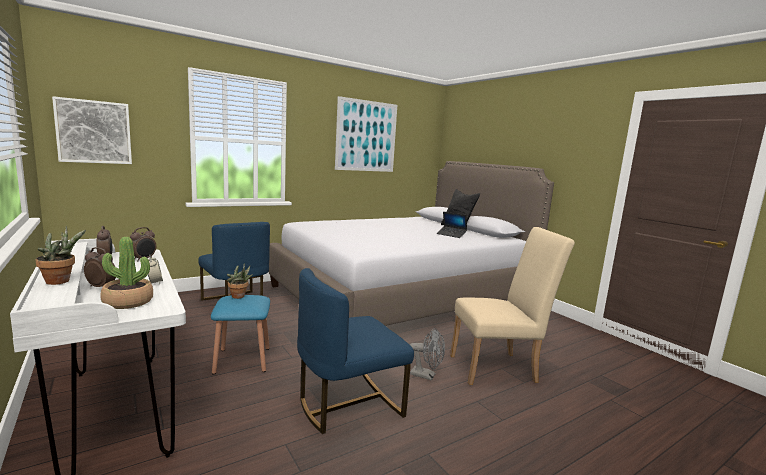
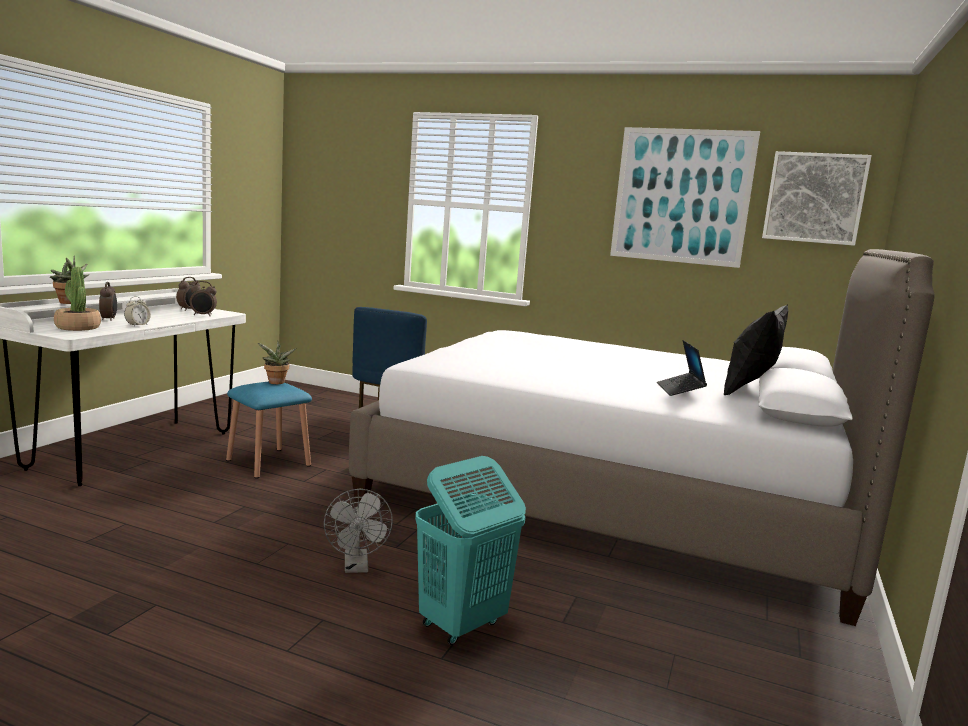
camera: 55 degrees right, 0 degrees up
(94, 132) = (323, 196): picture -> picture (814, 198)
(348, 404) = (228, 534): blue chair -> none
(499, 368) = (461, 624): beige chair -> turquoise laundry basket

